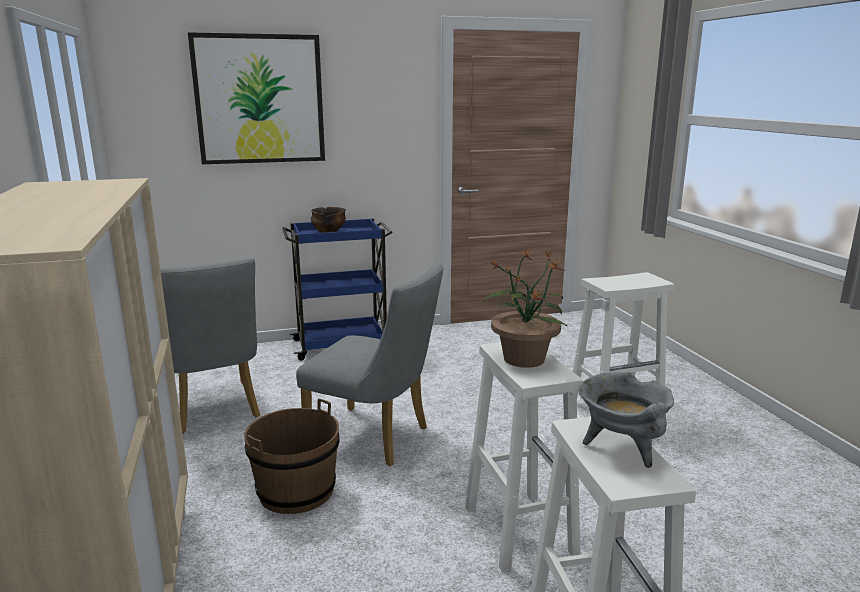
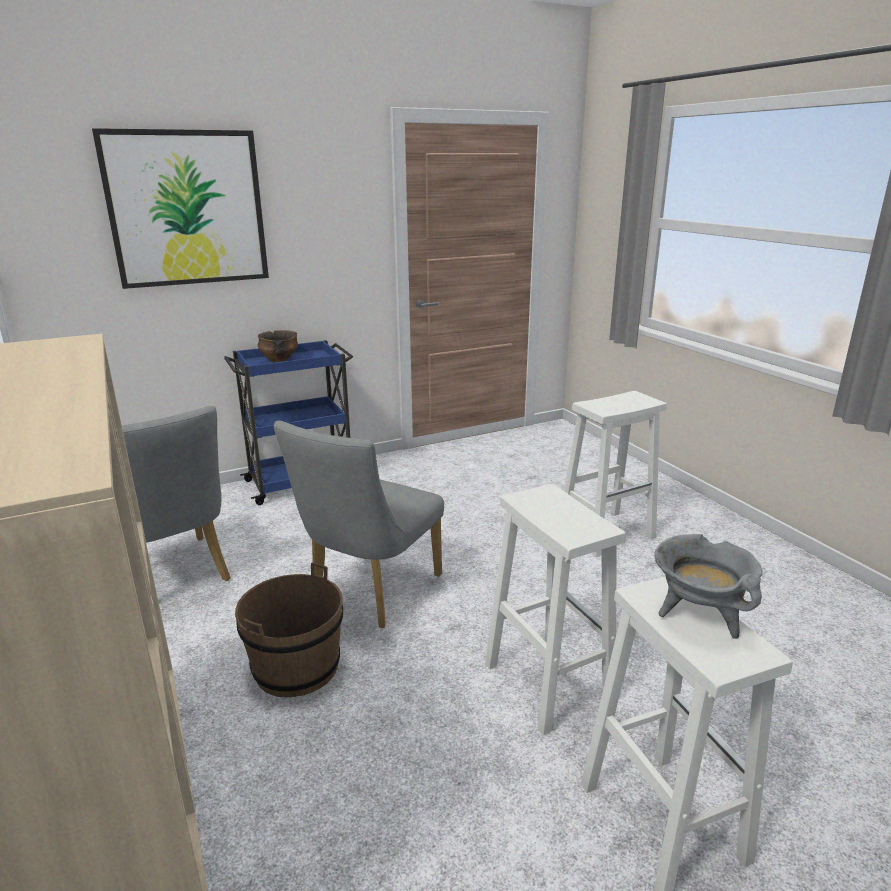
camera: 10 degrees left, 5 degrees up
(376, 439) = (369, 593): grey chair -> grey chair turned 105 degrees clockwise
(523, 358) = (554, 510): potted plant -> none

